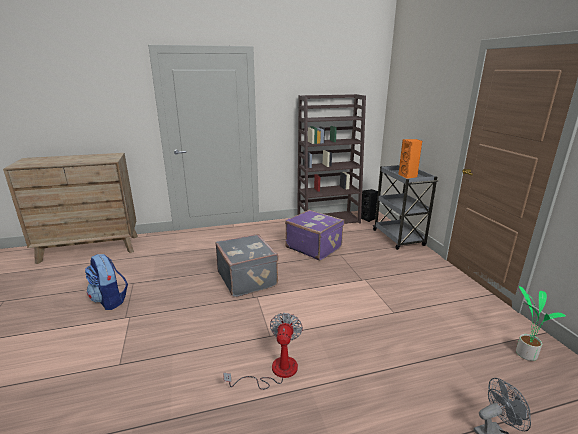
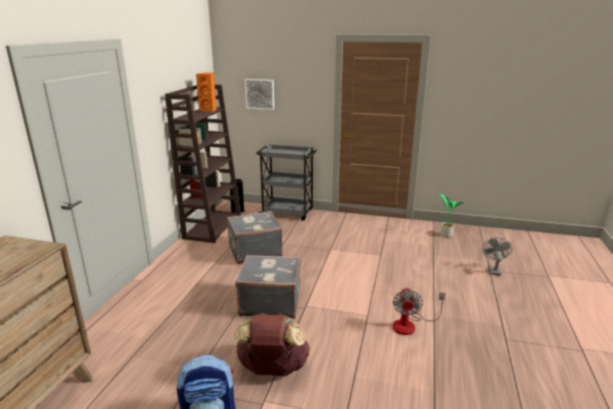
camera: 60 degrees left, 0 degrees up
(164, 309) = (273, 370): none -> brown backpack
(275, 371) = (410, 325): fan -> fan turned 120 degrees counterclockwise
(314, 247) = (254, 251): purple suitcase -> grey suitcase
(408, 176) = (289, 153): orange speaker -> orange speaker (209, 110)
(410, 110) = (260, 94): none -> picture

